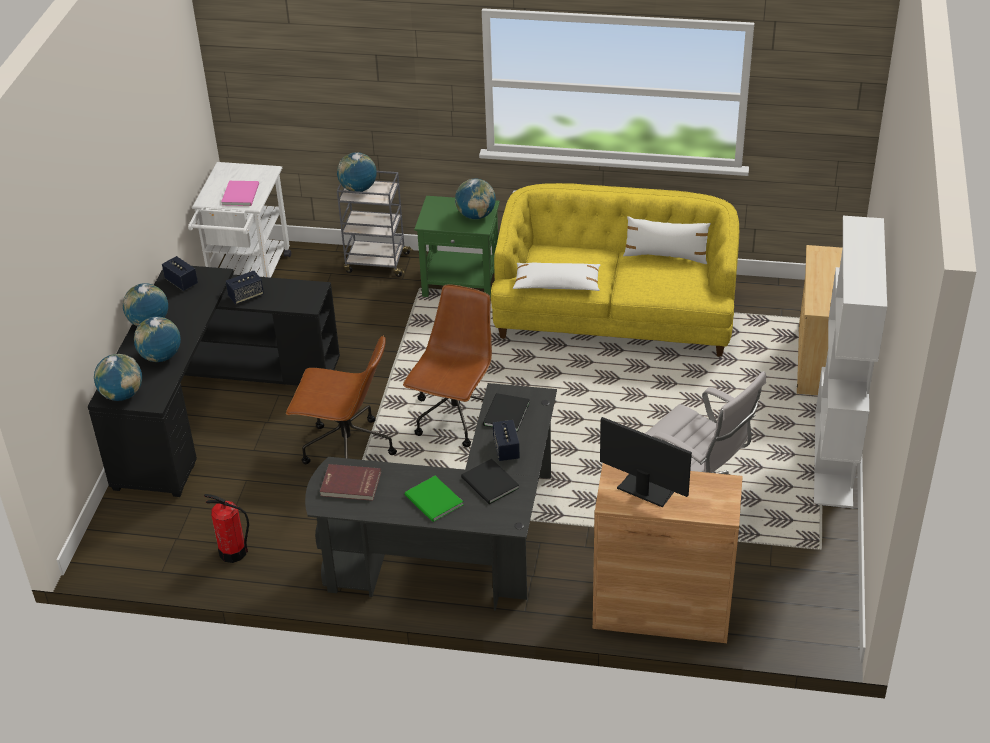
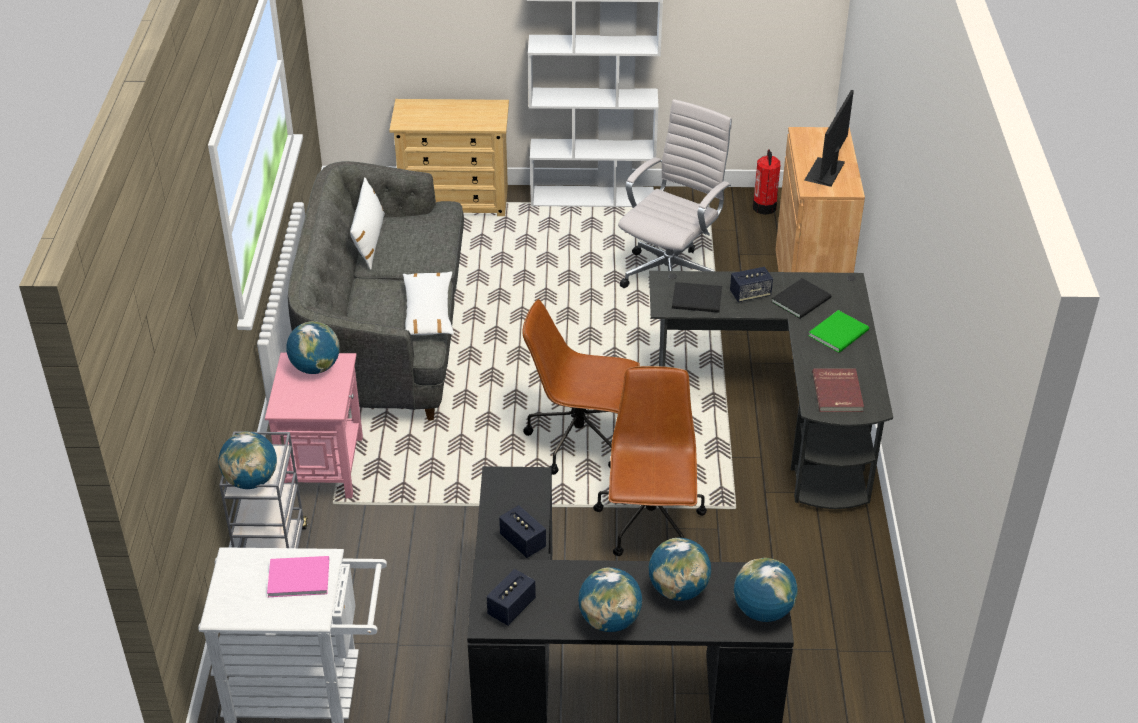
camera: 100 degrees left, 0 degrees up
(233, 553) = (842, 592): fire extinguisher -> fire extinguisher (764, 207)
(462, 284) = (323, 465): green side table -> pink side table
(615, 316) = (387, 335): yellow sofa -> grey sofa

